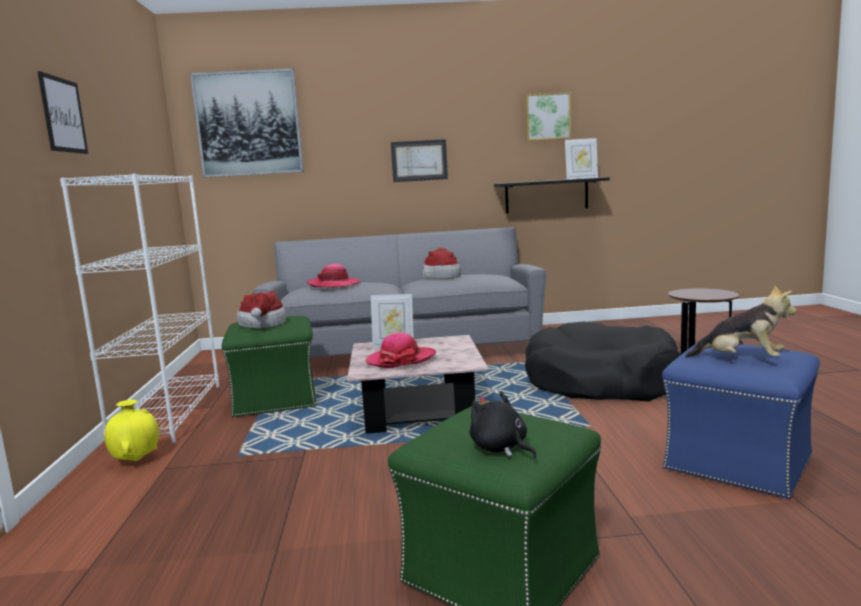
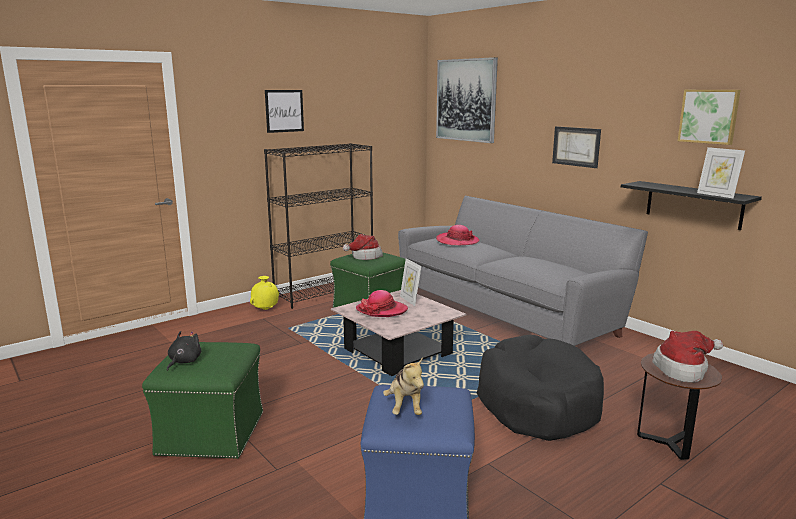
camera: 55 degrees right, 5 degrees up
(169, 413) = (325, 292): white bookcase -> black bookcase
(442, 276) = (532, 259): hat -> hat (684, 369)

